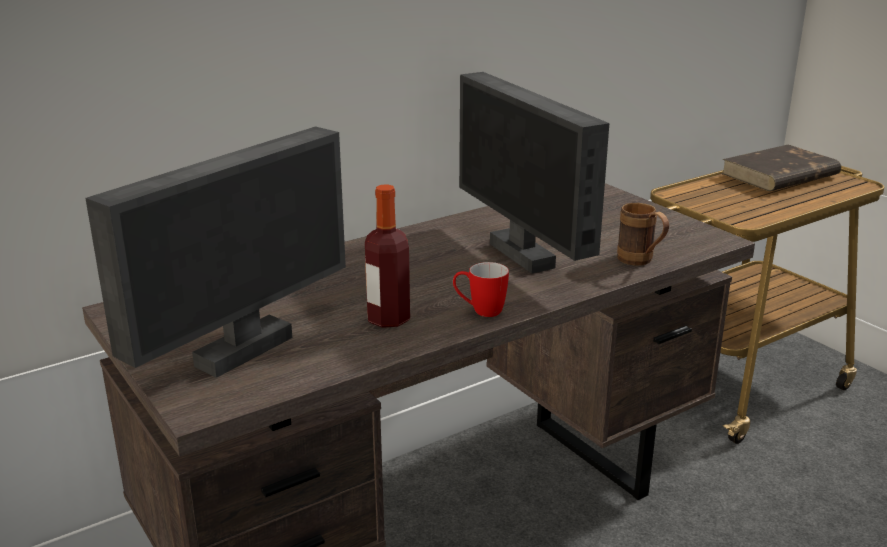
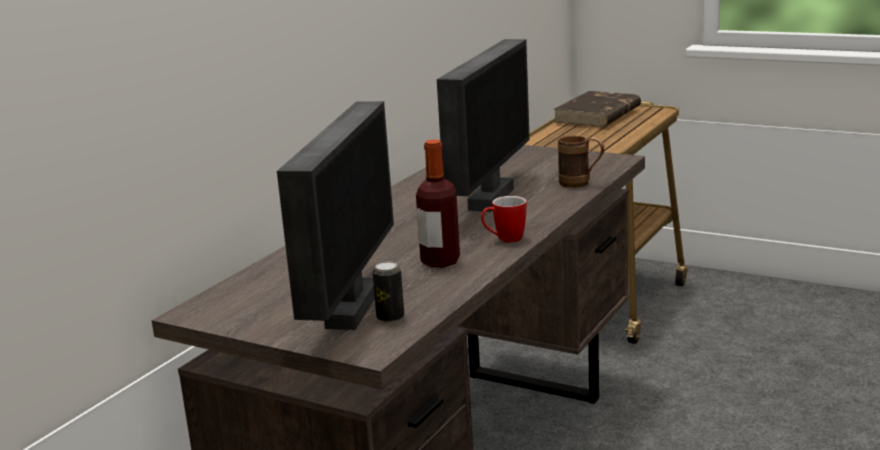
camera: 25 degrees left, 5 degrees down
(263, 373) = (390, 317): none -> can
(524, 255) = (488, 199): monitor -> monitor turned 105 degrees counterclockwise

